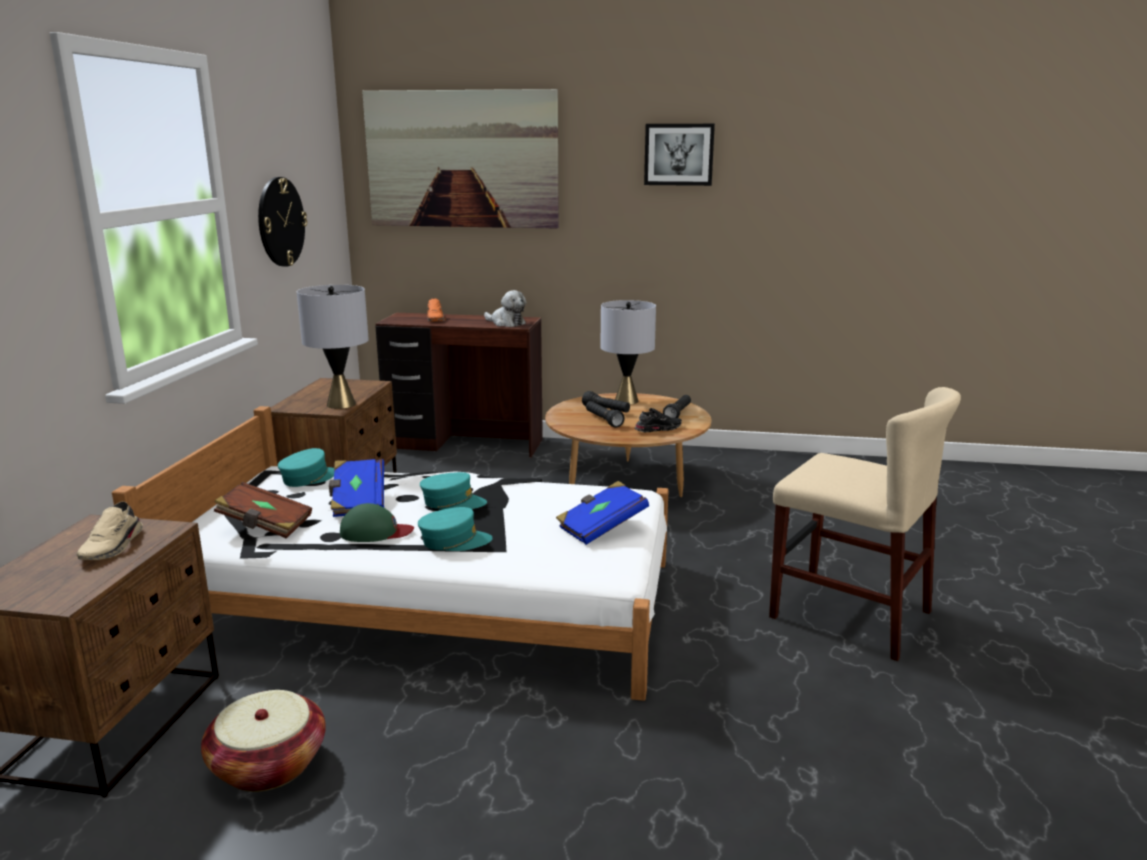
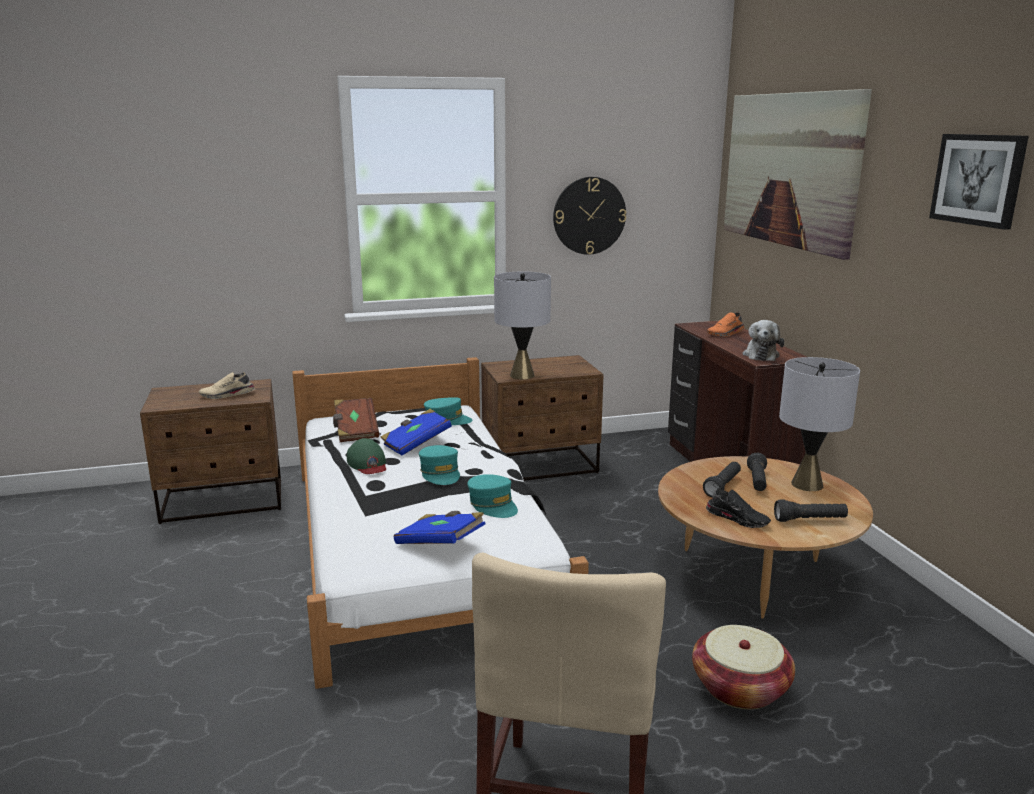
camera: 65 degrees right, 0 degrees up
(268, 765) = (195, 557): basket -> basket (740, 688)
(454, 541) = (372, 493): turquoise cap -> turquoise cap (493, 505)

